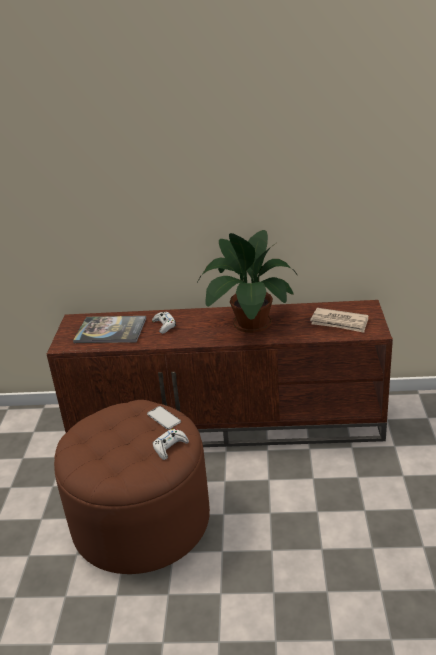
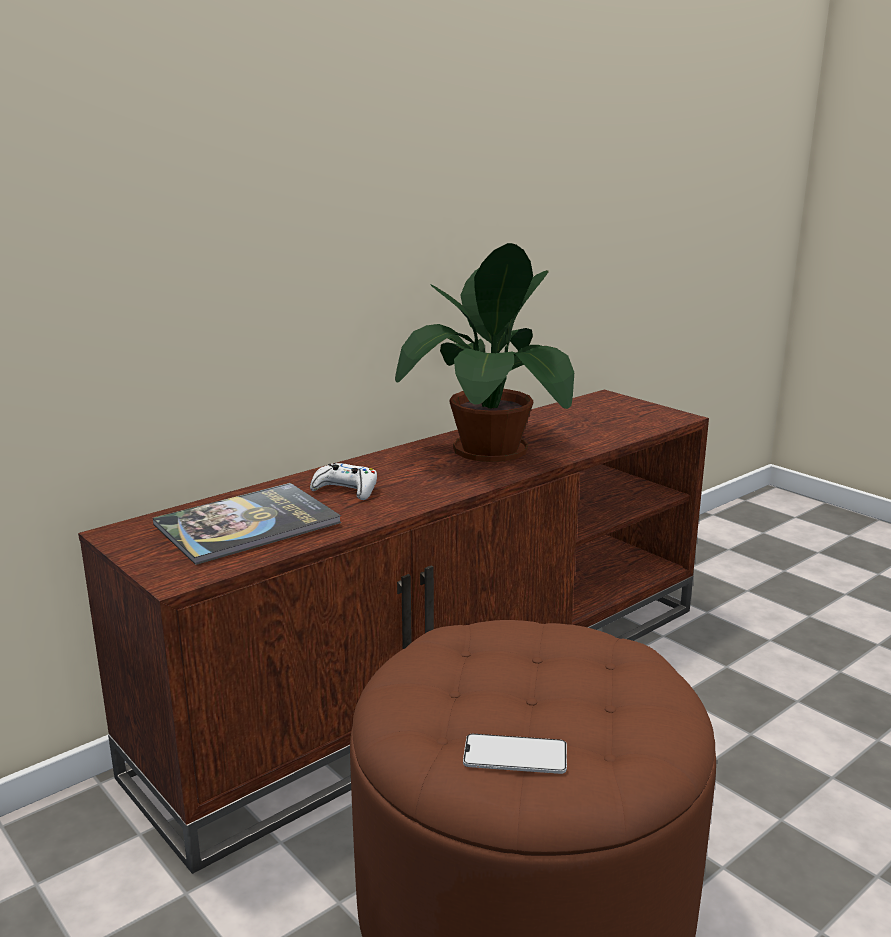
camera: 45 degrees left, 10 degrees down
(164, 418) = (536, 633): phone -> phone (515, 755)
(170, 447) = (631, 666): white game controller -> none
(339, 322) = (611, 419): newspaper -> none

